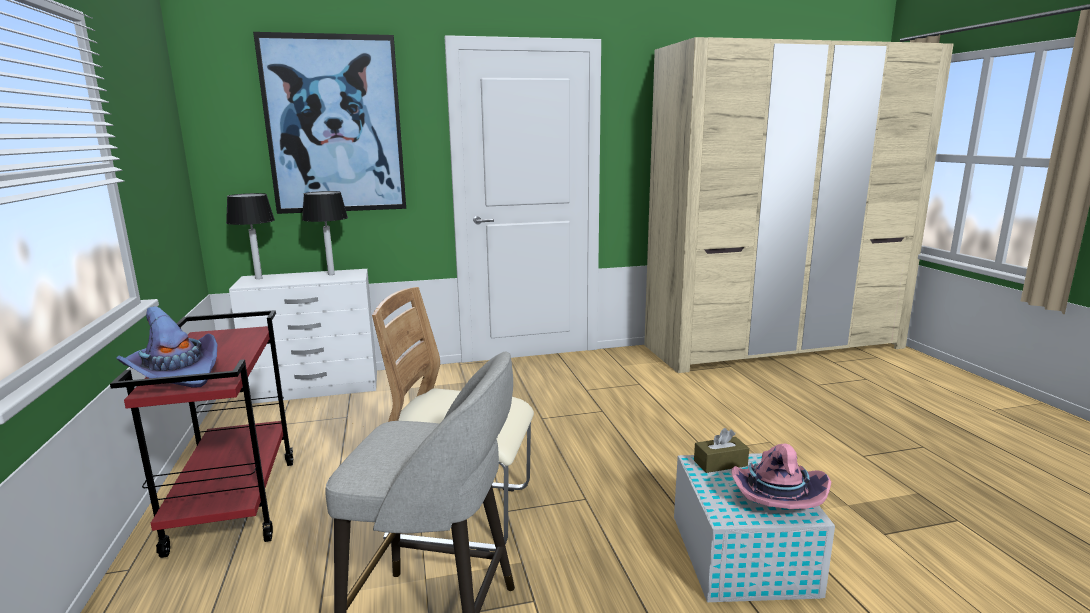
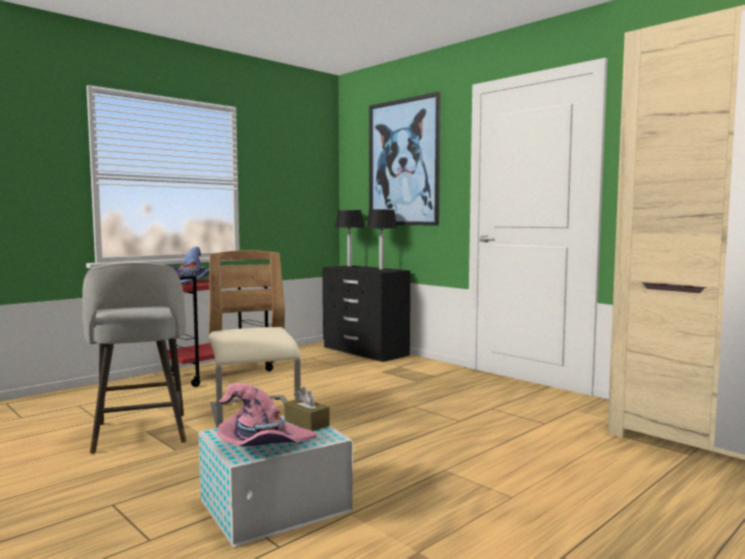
camera: 60 degrees right, 10 degrees down
(316, 388) = (364, 351): white dresser -> black dresser

